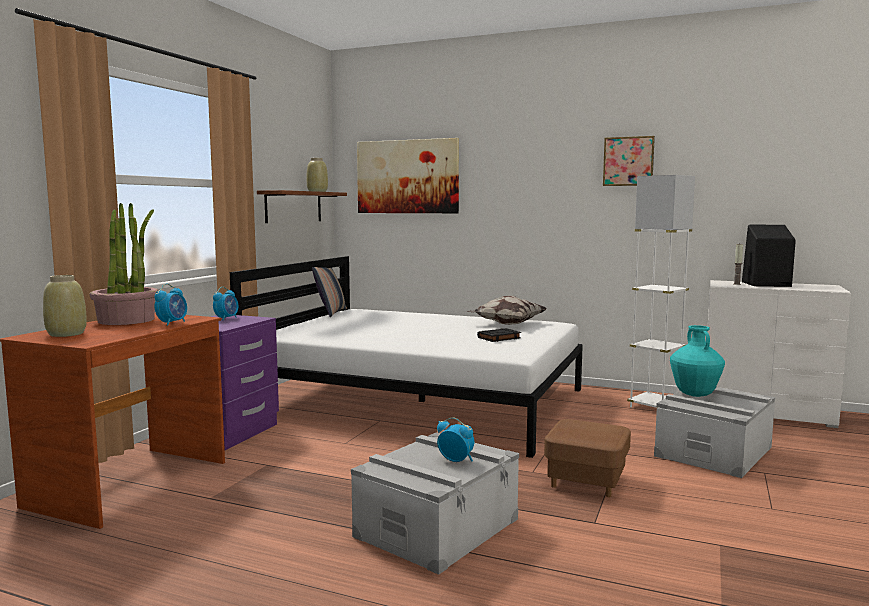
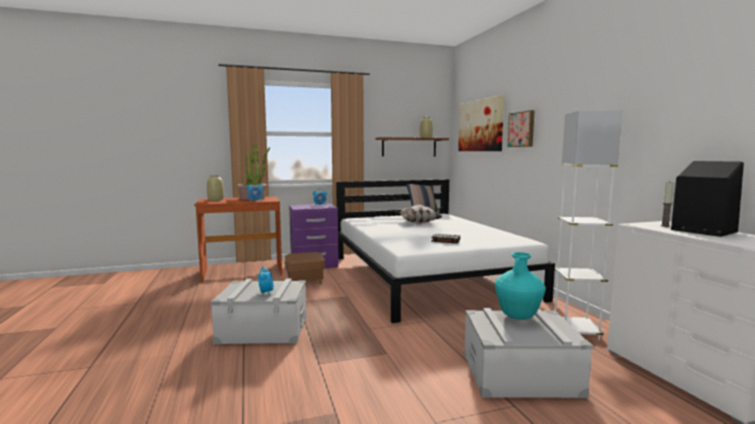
camera: 50 degrees right, 0 degrees up
(506, 324) = (490, 235): pillow -> pillow (417, 223)
(586, 481) = (380, 346): brown ottoman -> brown ottoman (305, 281)
(628, 161) = (604, 101): picture -> picture (522, 129)

